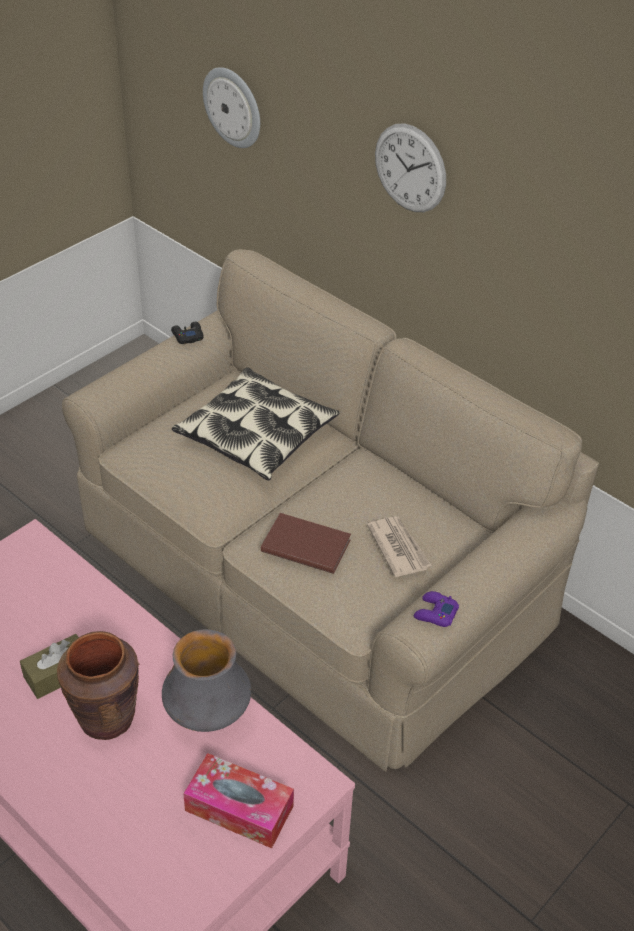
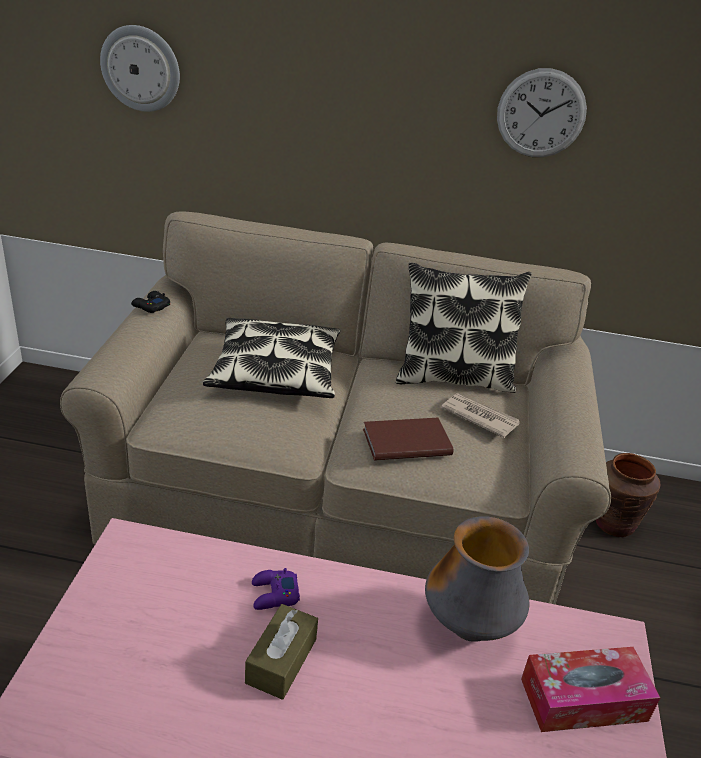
camera: 35 degrees left, 10 degrees down
(106, 717) = (374, 680): brown vase -> brown vase (613, 524)
(410, 168) = (369, 74): wall clock -> wall clock (541, 113)
(420, 498) = (453, 377): none -> pillow
(435, 613) = (581, 446): purple game controller -> purple game controller (274, 594)

